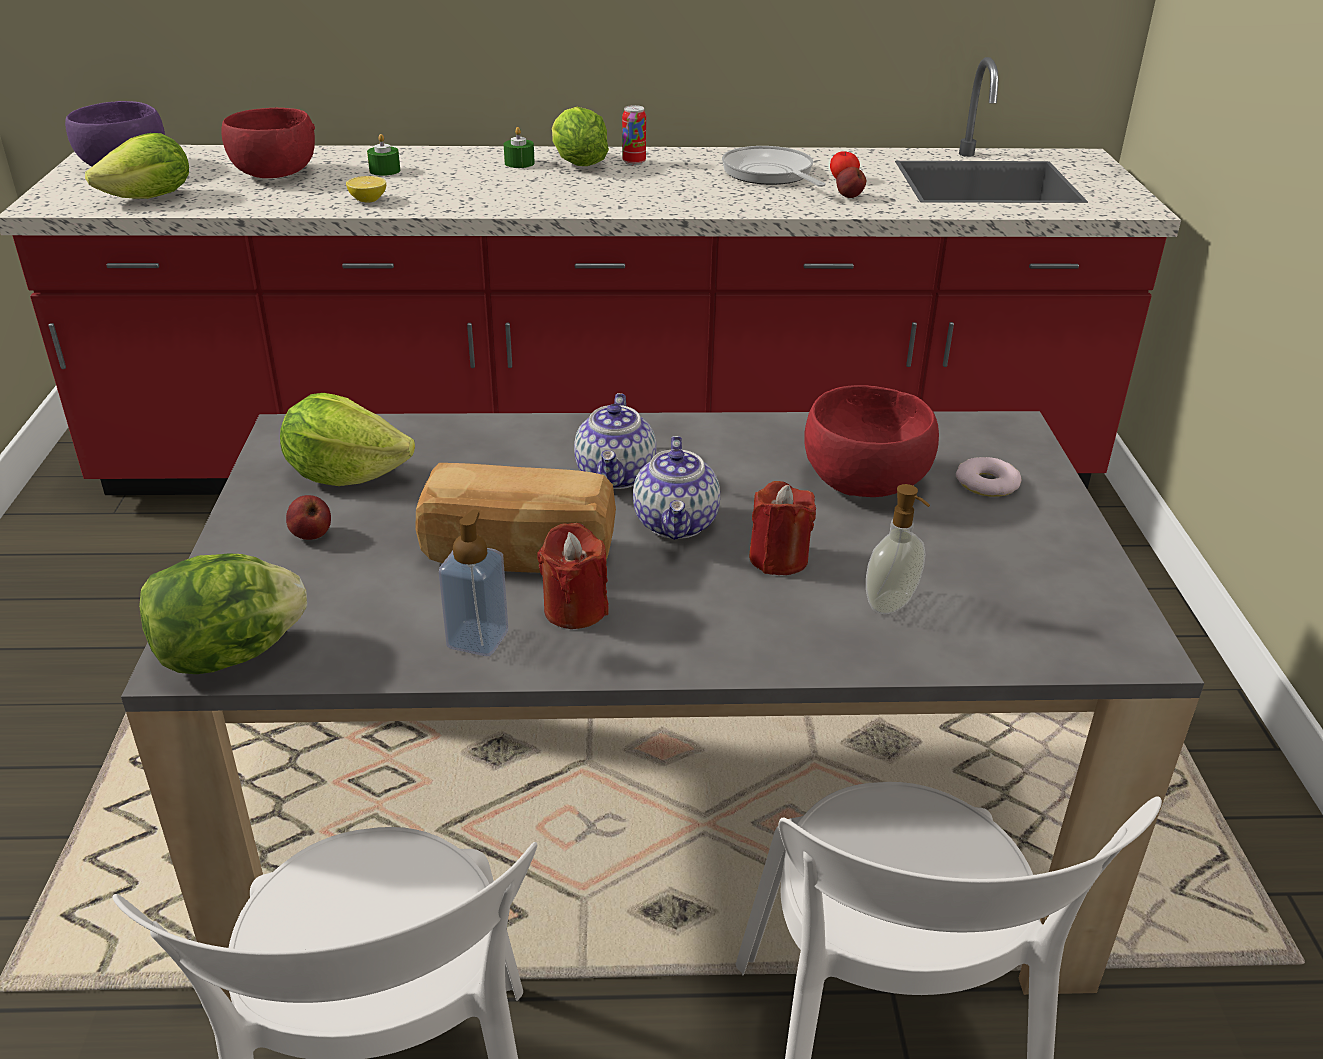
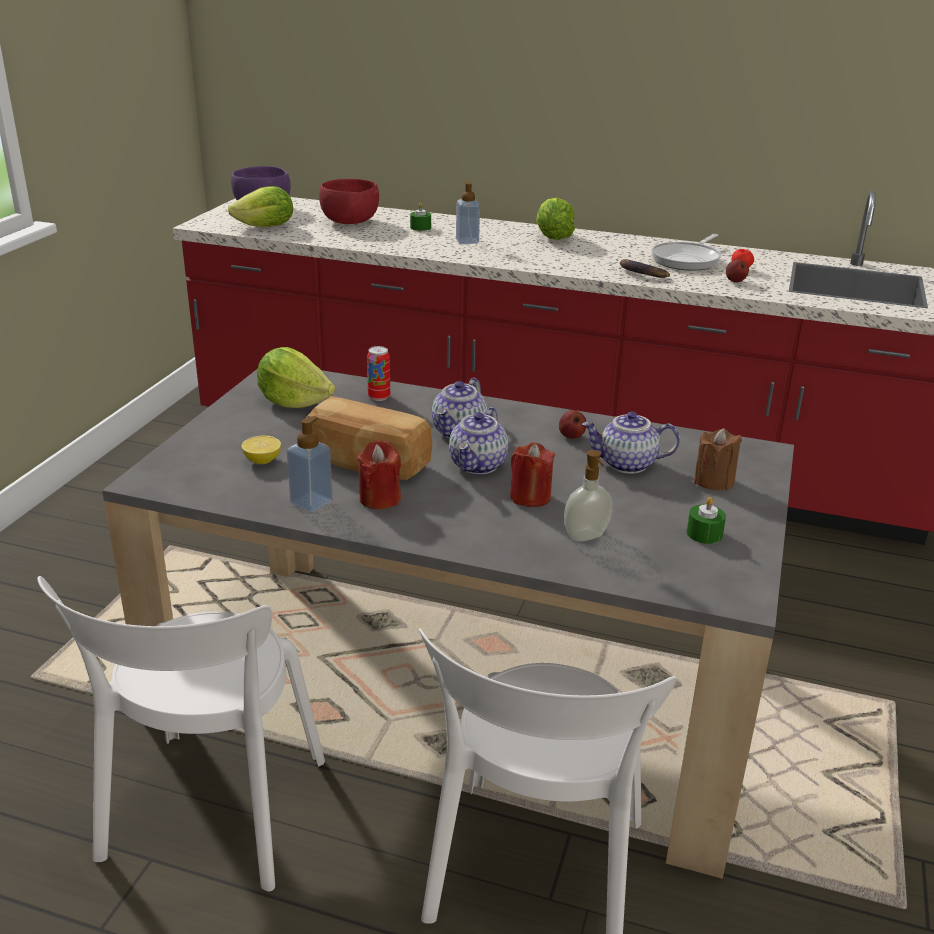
camera: 20 degrees right, 5 degrees down
(229, 654) = (169, 482): lettuce -> none
(311, 535) = (253, 431): apple -> apple (571, 436)
(368, 200) = (396, 244): lemon -> lemon (262, 460)
(465, 183) = (467, 241): none -> soap dispenser
(519, 163) = (513, 233): green candle -> green candle (704, 533)
(634, 162) = (593, 241): can -> can (379, 397)
(728, 202) = (641, 274): none -> banana
(770, 174) = (687, 260): frying pan -> frying pan turned 135 degrees counterclockwise
(866, 482) = (626, 465): red bowl -> teapot
(987, 483) = (714, 481): donut -> brown candle

